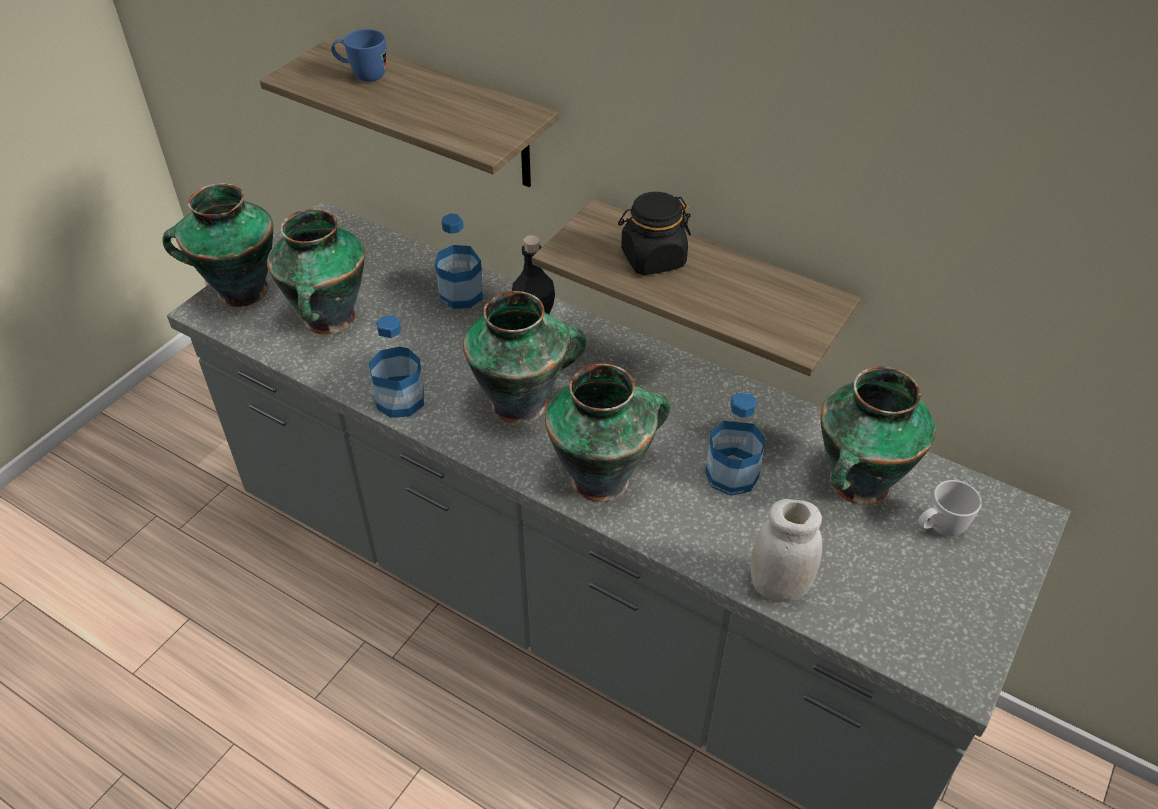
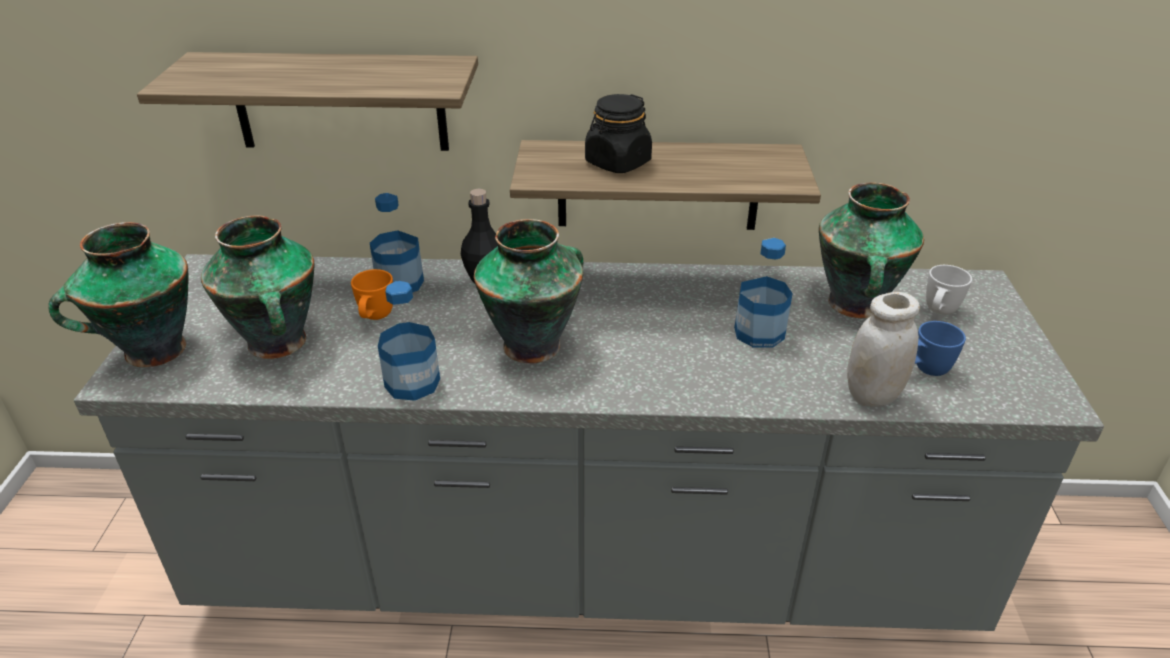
camera: 30 degrees left, 10 degrees down
(362, 76) = (253, 70): blue mug -> blue mug (924, 370)
(416, 324) = (375, 318): none -> orange mug
(603, 478) = (659, 374): vase -> none

